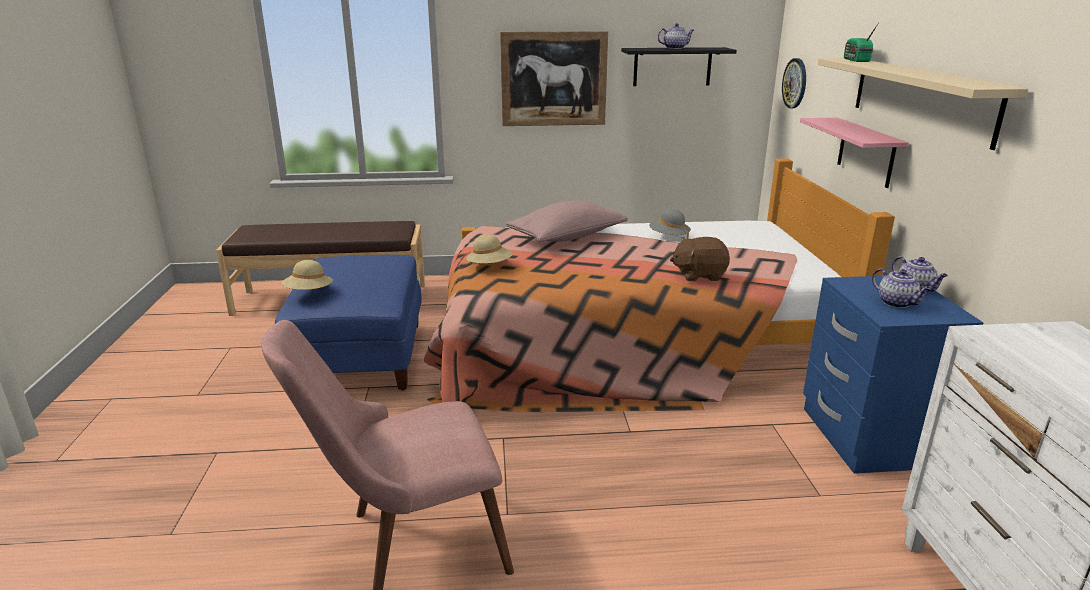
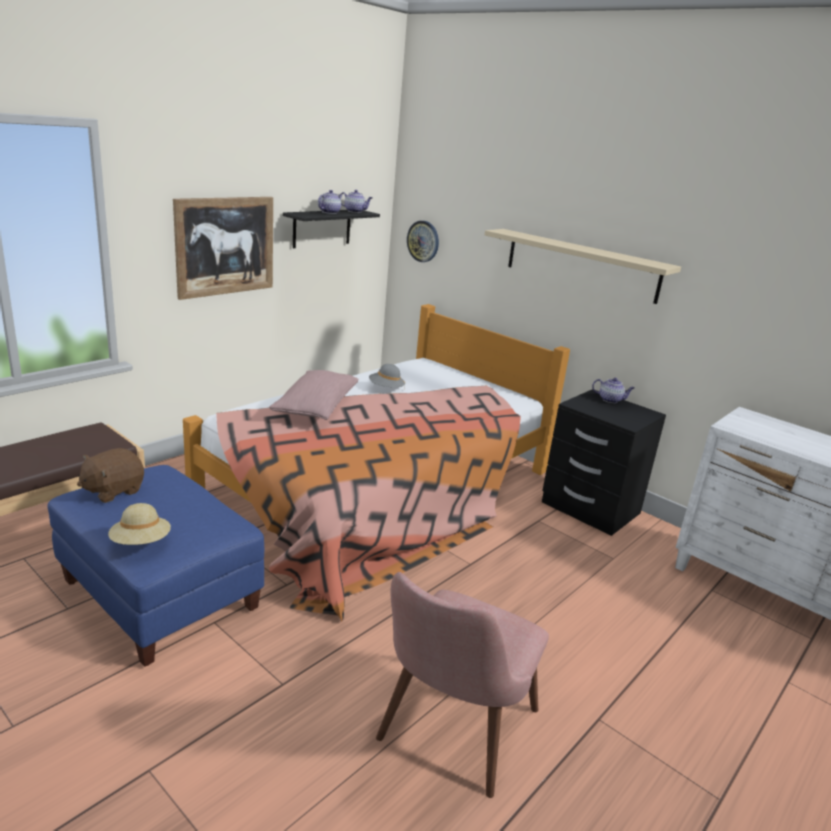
camera: 45 degrees left, 0 degrees up
(490, 266) = (300, 456): beige hat -> none
(699, 275) = (460, 419): brown plush toy -> brown plush toy (113, 490)
(855, 60) = (516, 233): radio -> none
(865, 437) = (589, 508): blue nightstand -> black nightstand
(866, 152) = (524, 301): pink shelf -> none
(897, 303) = (618, 413): teapot -> teapot (355, 211)

